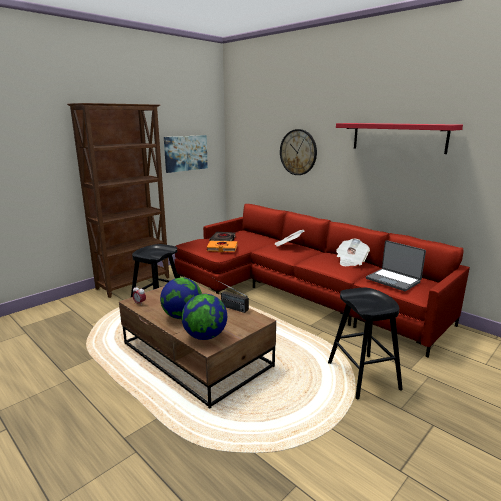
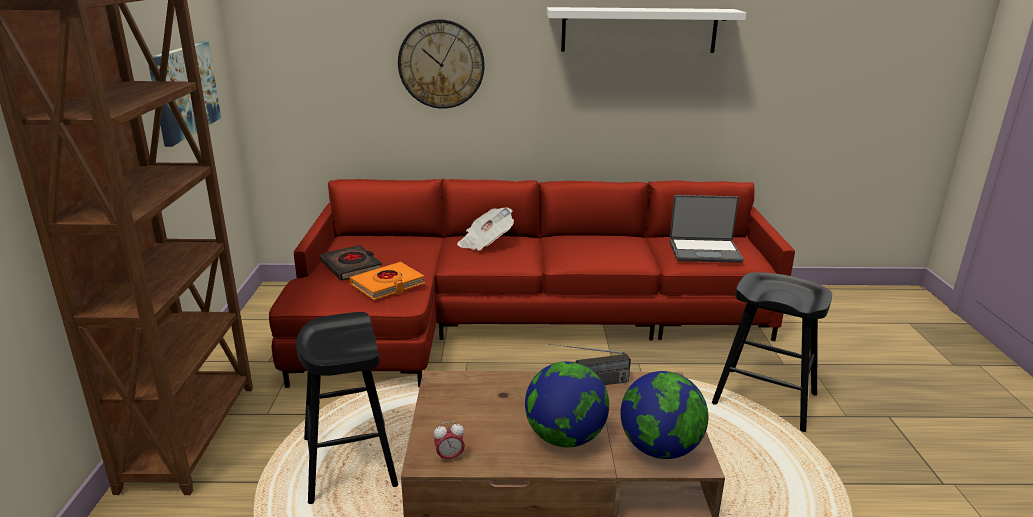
camera: 45 degrees left, 5 degrees up
(351, 261) = (615, 240): newspaper -> none
(398, 137) = (639, 30): red shelf -> white shelf

